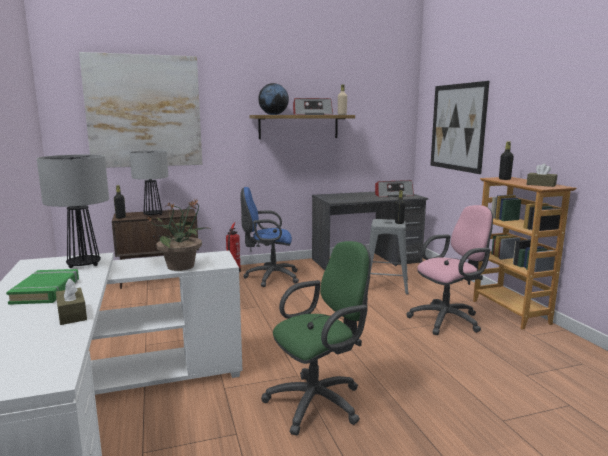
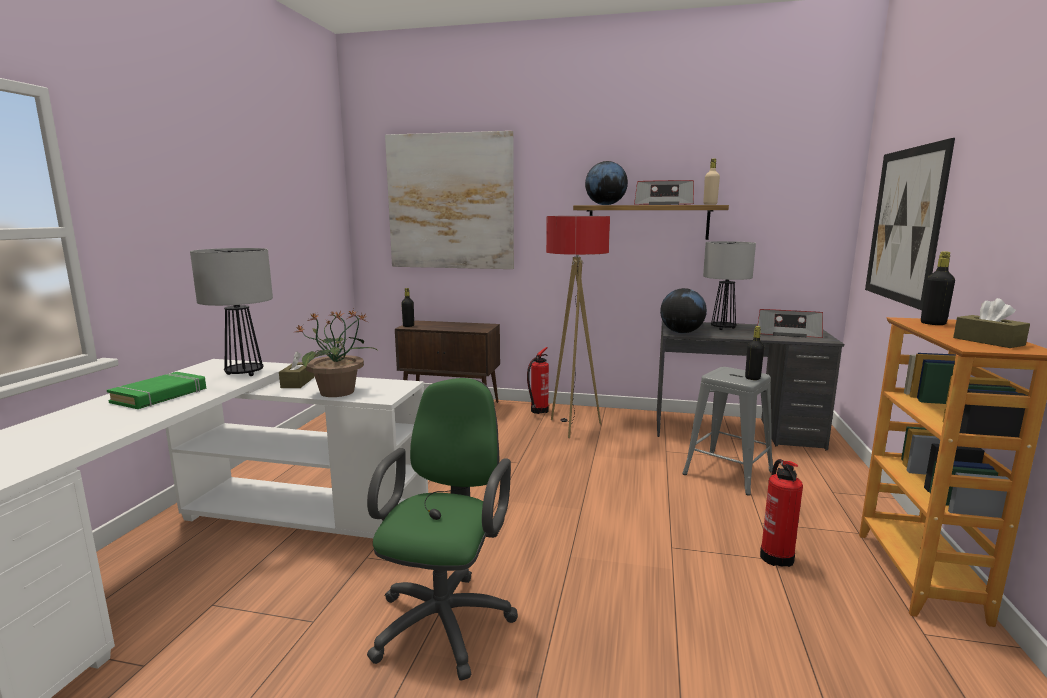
camera: 30 degrees right, 0 degrees up
(72, 314) = (124, 425): brown tissue box -> brown tissue box (298, 382)
(153, 215) = (444, 327): table lamp -> table lamp (723, 328)
(269, 277) = (573, 427): blue office chair -> floor lamp
(319, 402) = (446, 618): green office chair -> green office chair turned 75 degrees counterclockwise
(337, 200) = (681, 332): none -> globe
(448, 320) = (776, 556): pink office chair -> fire extinguisher

